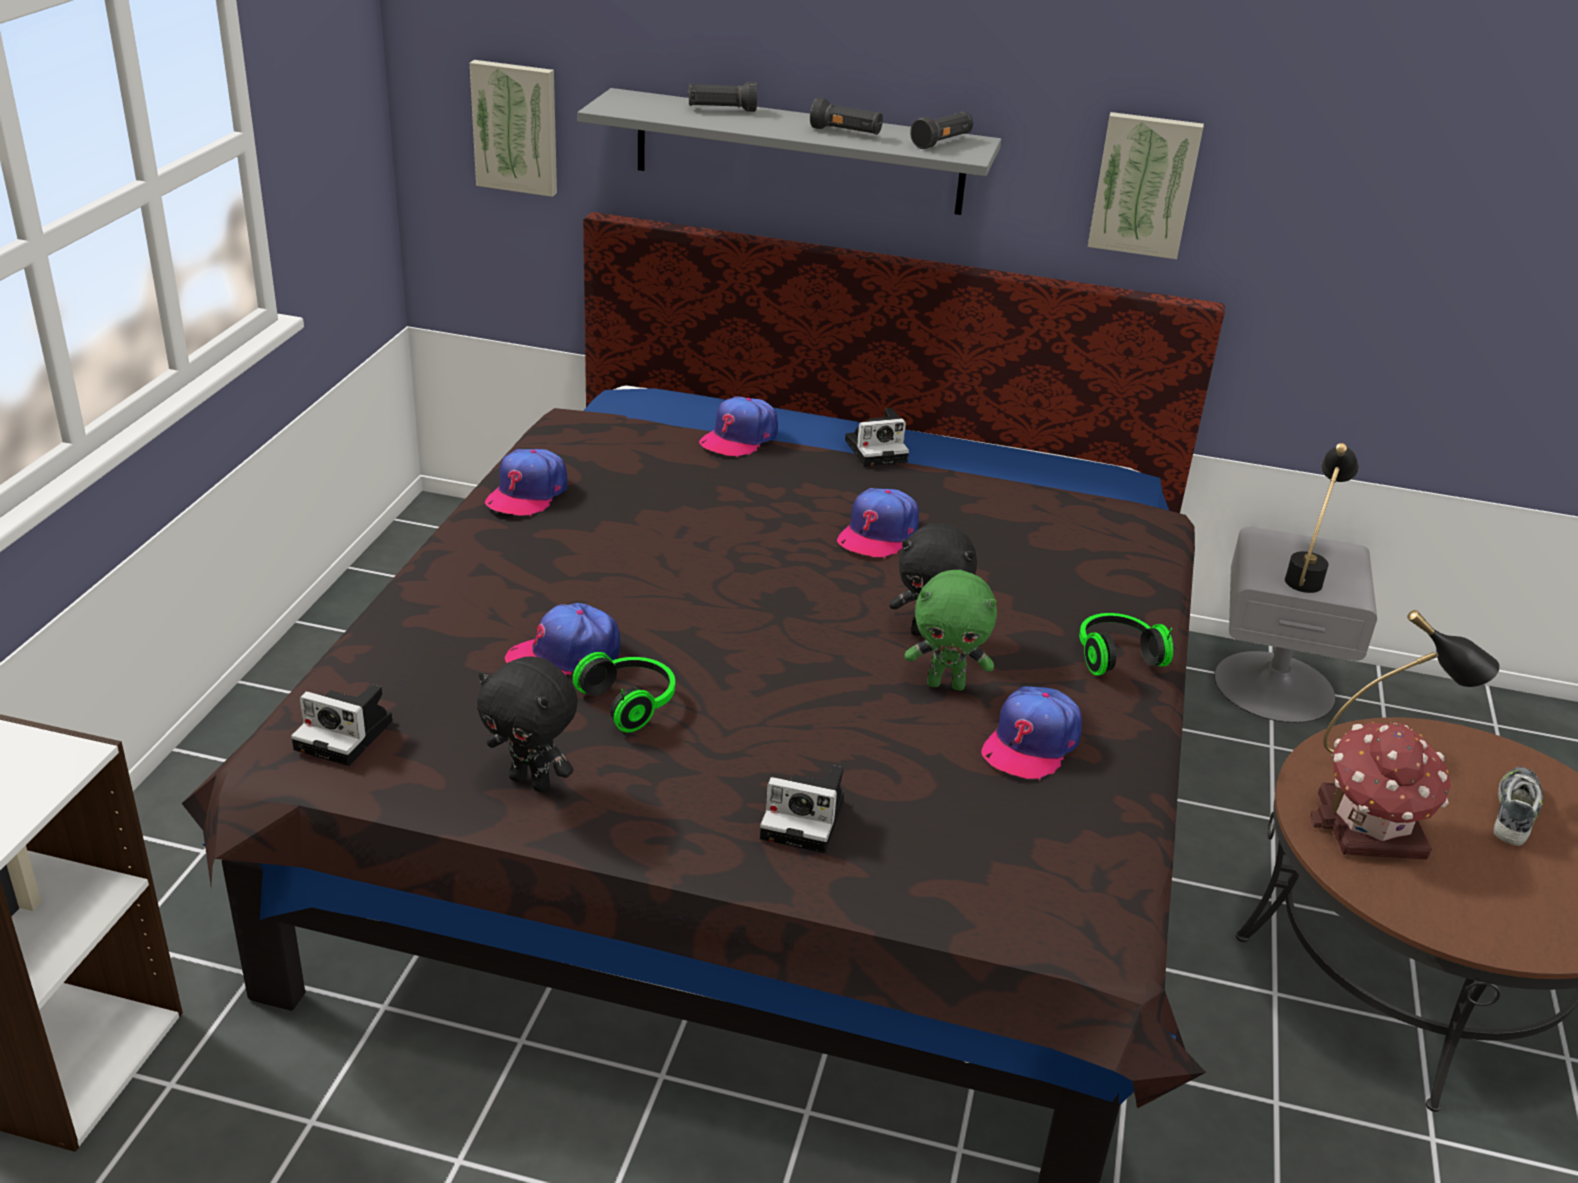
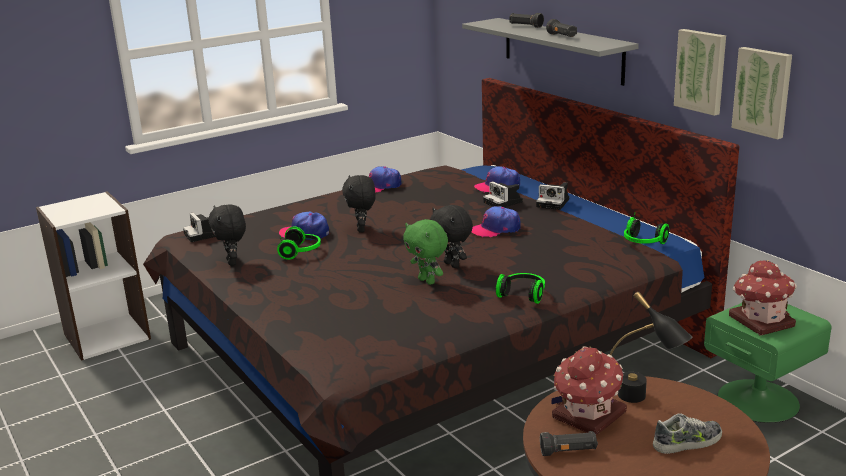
camera: 45 degrees right, 10 degrees down
(516, 127) = (469, 37): picture -> picture (763, 92)
(659, 608) = (362, 229): none -> black plush toy
(806, 819) = (297, 300): camera -> camera (504, 202)
(942, 142) = (600, 42): black flashlight -> black flashlight (568, 451)
(1030, 744) = (425, 308): cap -> none
(1108, 495) = (643, 243): none -> headphones
(1274, 685) = (759, 400): grey nightstand -> green nightstand
(1307, 574) = (760, 321): black table lamp -> toy house

